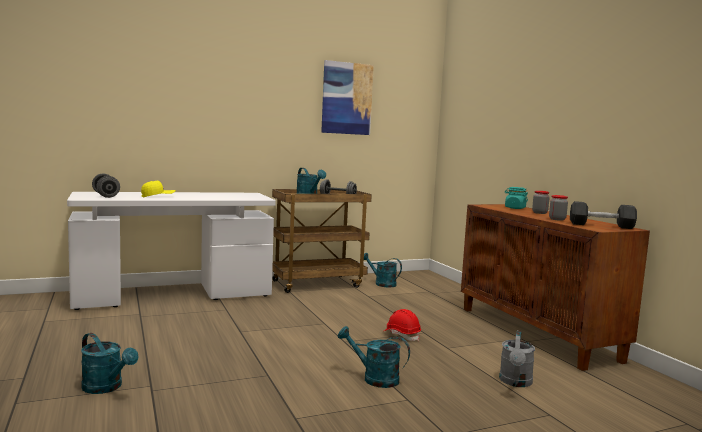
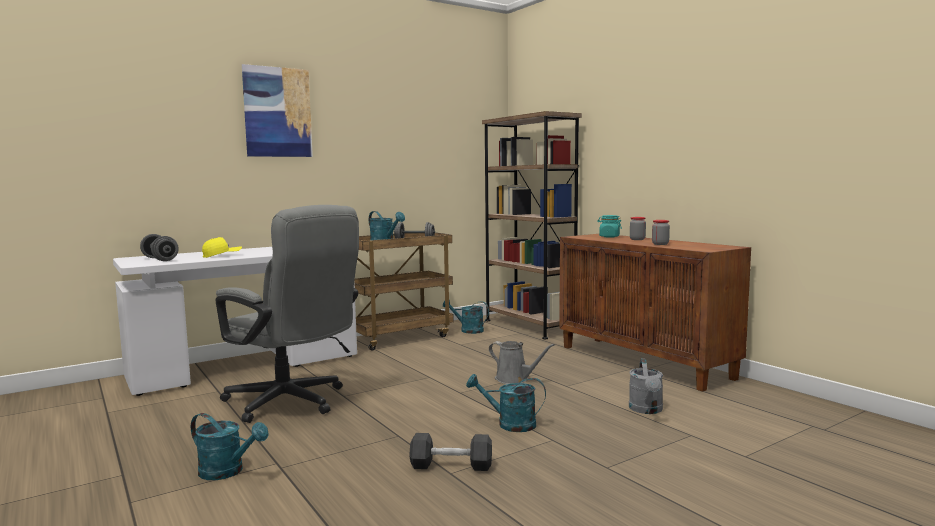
camera: 10 degrees left, 0 degrees up
(193, 332) = (292, 403): none -> grey office chair
(347, 98) = (413, 132): picture -> picture (277, 112)
(401, 335) = (515, 379): red hard hat -> grey watering can
(440, 286) = (529, 326): none -> brown bookcase
(601, 225) = (705, 246): black dumbbell -> black dumbbell (451, 465)

